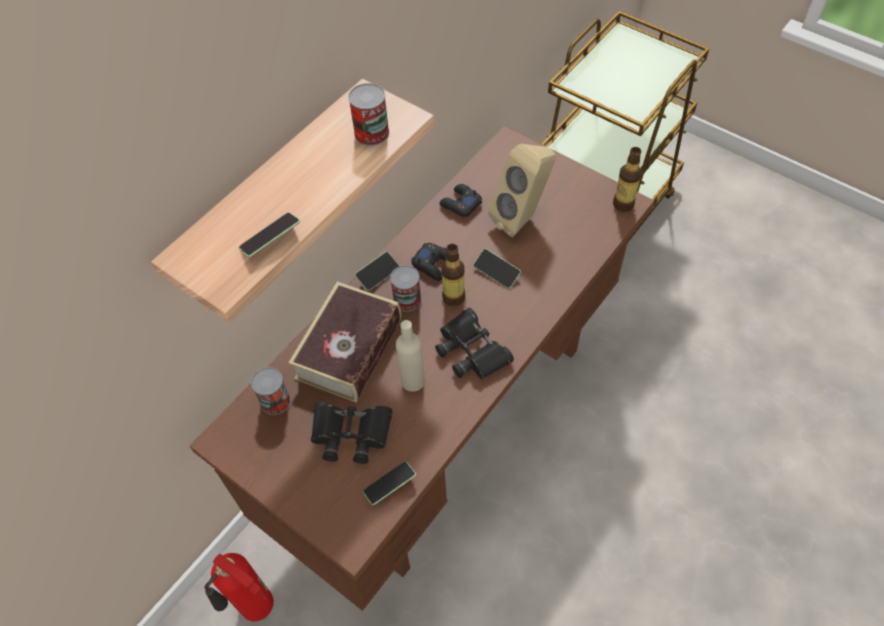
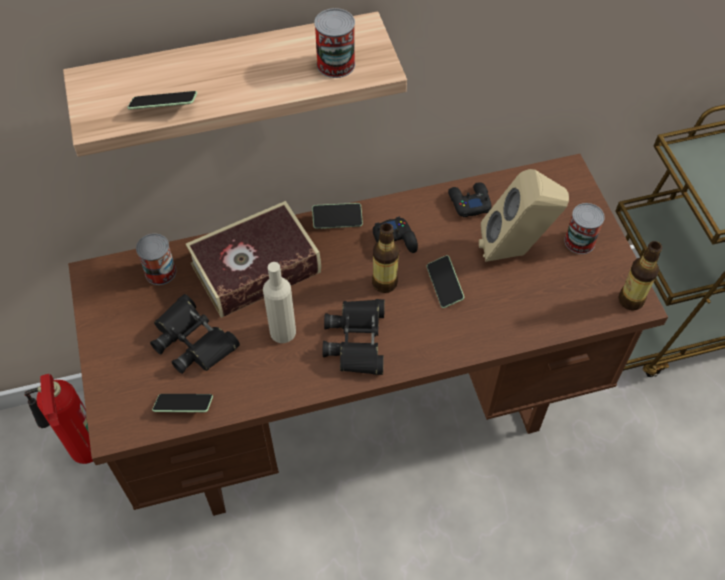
camera: 35 degrees right, 0 degrees up
(407, 299) = (342, 258): can -> can (579, 241)

